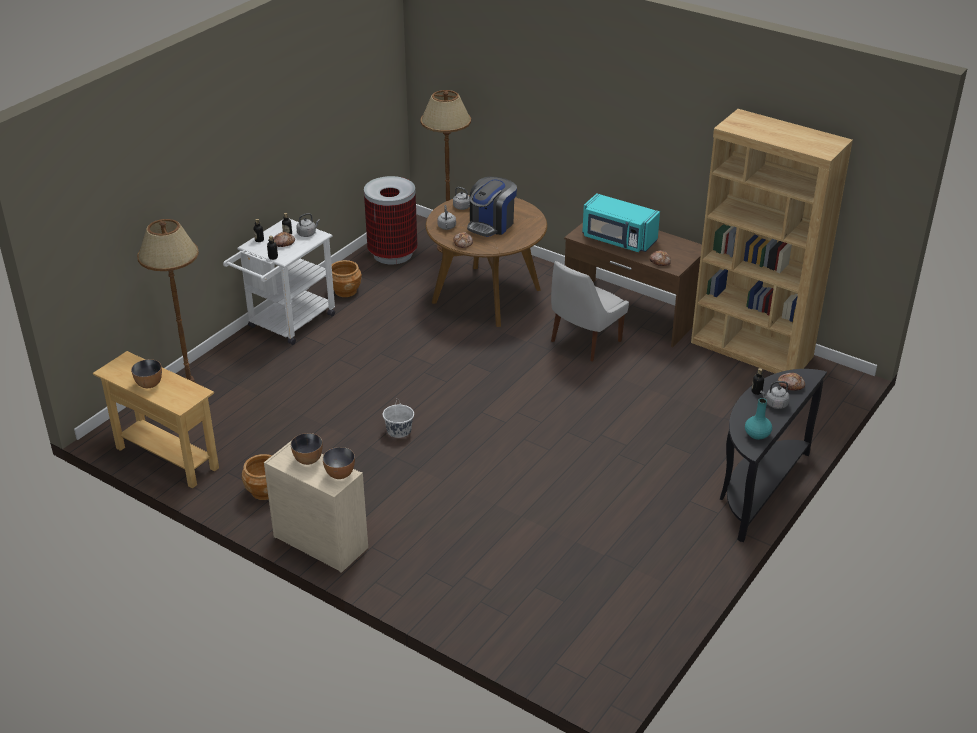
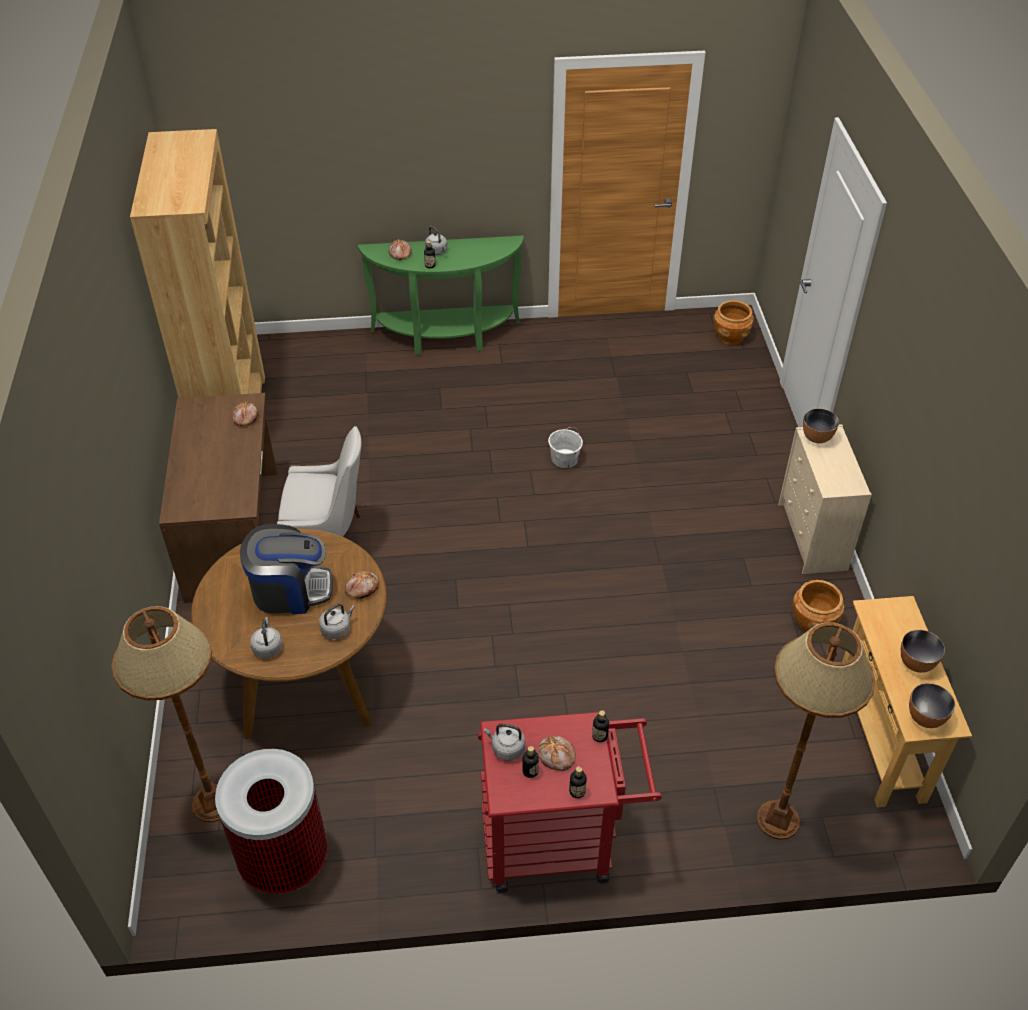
camera: 130 degrees left, 10 degrees up
(287, 324) = (560, 842): white cart -> red cart
(308, 460) = (829, 469): bowl -> bowl (925, 718)
(345, 291) = (427, 839): brown planter -> brown planter (731, 336)
(399, 430) = (622, 587): white bucket -> white bucket (565, 458)
(618, 240) = (223, 469): turquoise microwave -> none
(757, 434) = (489, 245): turquoise vase -> none
(757, 489) = (446, 337): black console table -> green console table

